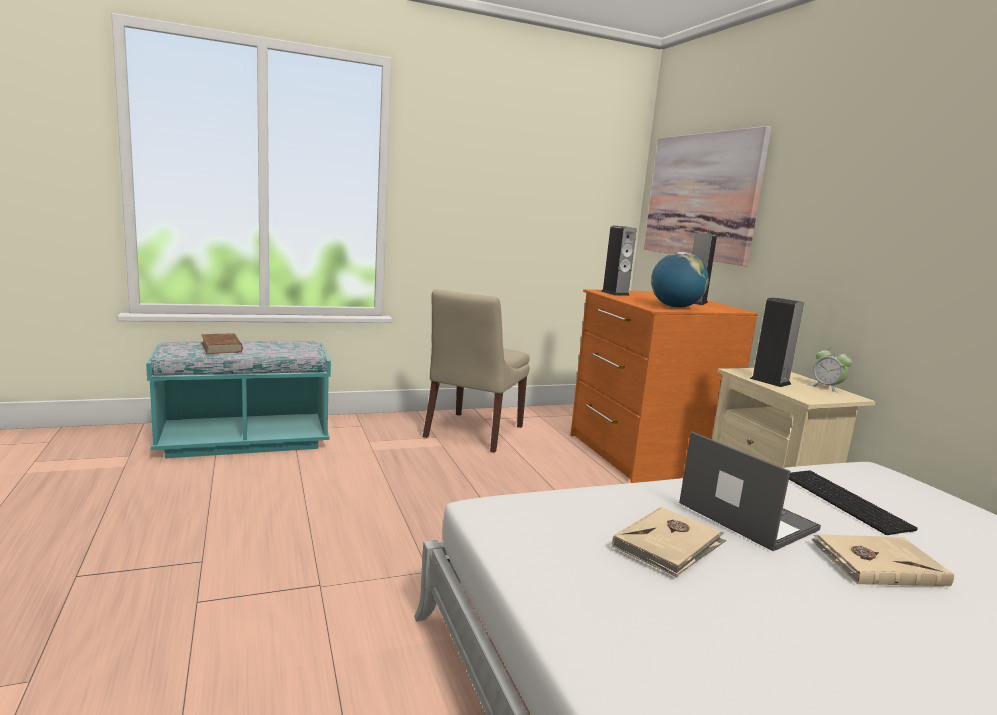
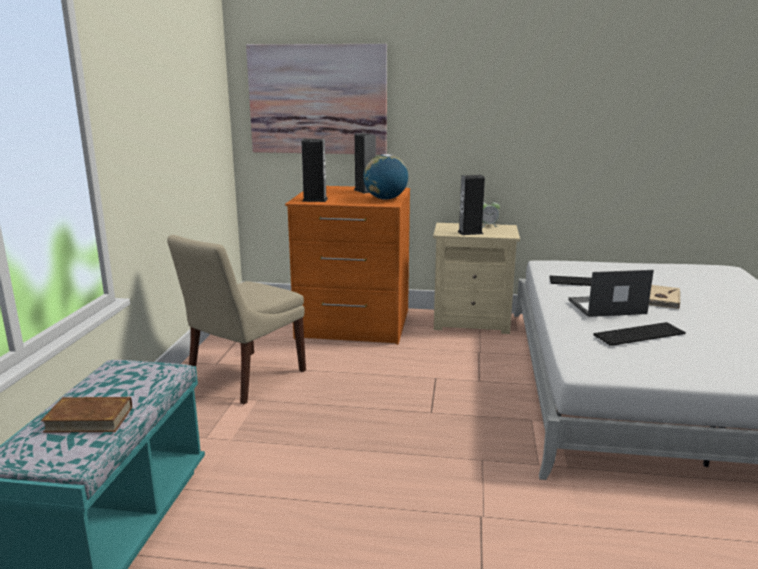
camera: 60 degrees left, 5 degrees up
(472, 433) = (244, 378): beige chair -> beige chair turned 75 degrees clockwise
(669, 545) = (639, 333): beige book -> keyboard

